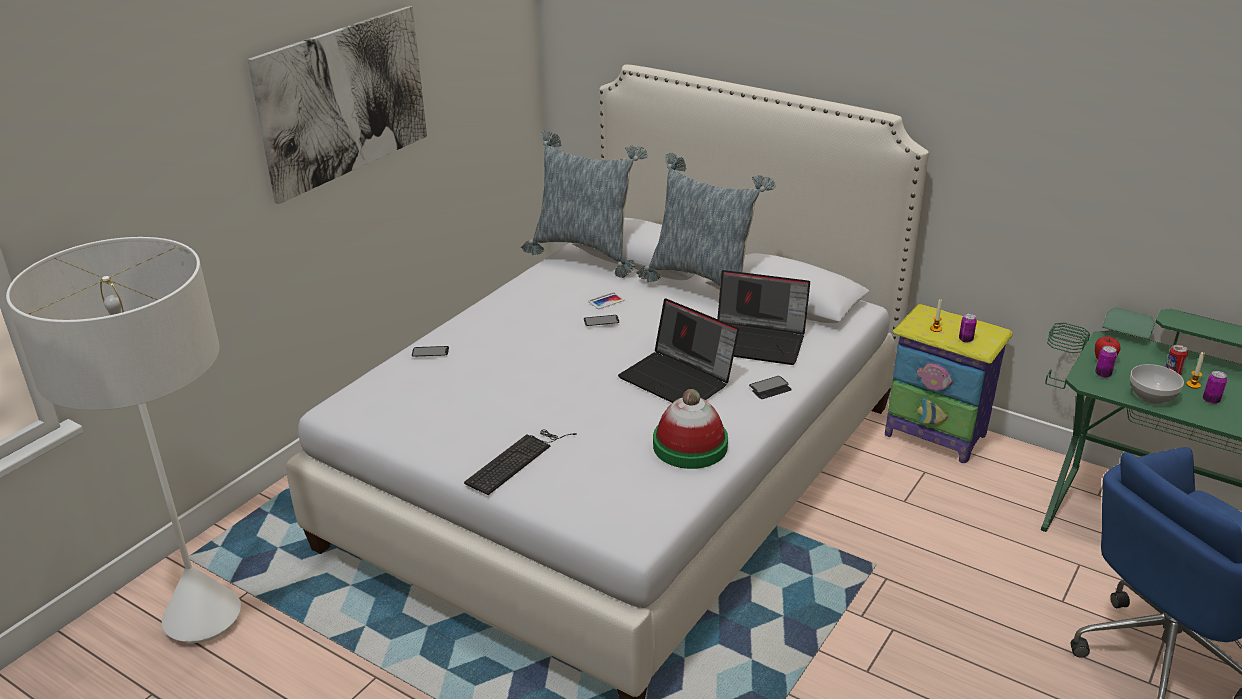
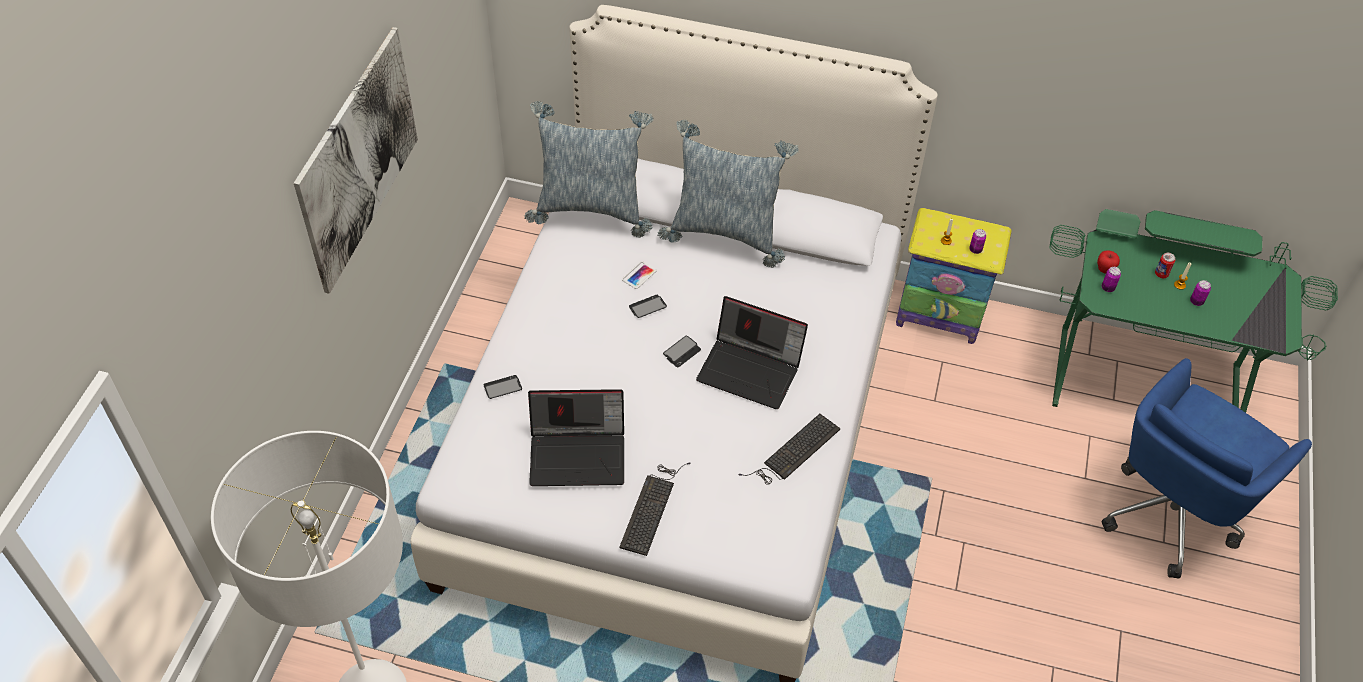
camera: 20 degrees left, 20 degrees up
(690, 445) = (793, 452): hat -> keyboard
(758, 341) = (802, 302): laptop -> laptop (579, 454)
(770, 388) = (835, 363): phone -> phone (682, 352)
(1151, 395) = (1150, 306): bowl -> none

